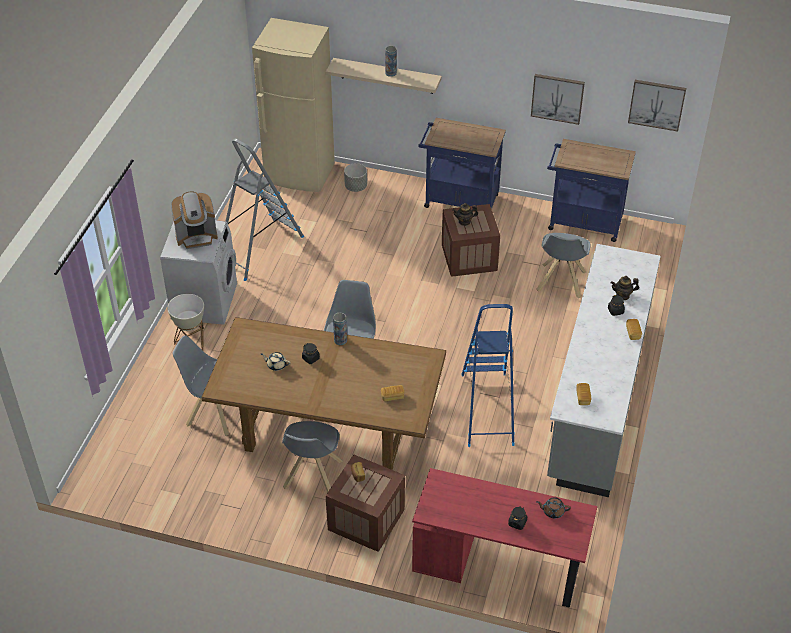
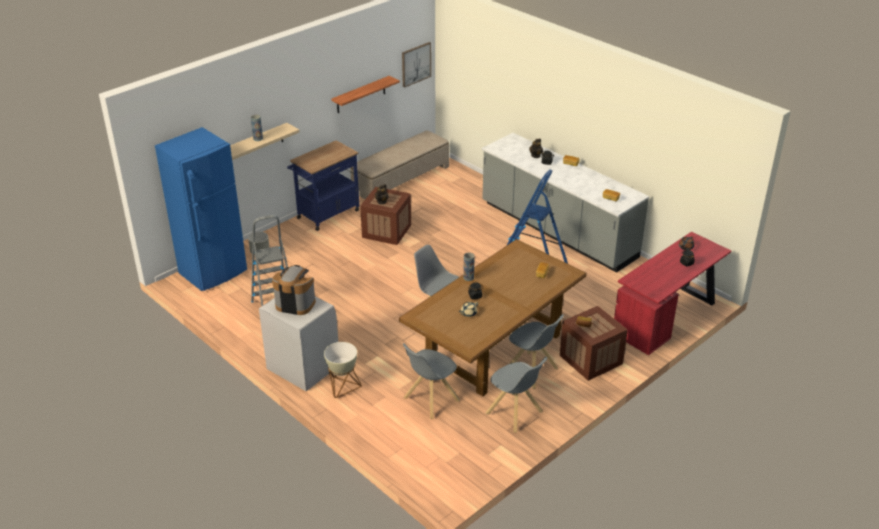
camera: 60 degrees left, 10 degrees down
(196, 236) = (295, 304): coffee machine -> coffee machine turned 90 degrees counterclockwise
(299, 174) = (213, 272): beige fridge -> blue fridge
(557, 98) = (361, 95): picture -> shelf
(560, 282) = (446, 206): grey chair -> grey chair (515, 413)
(583, 223) = (401, 178): blue cart -> beige bench

